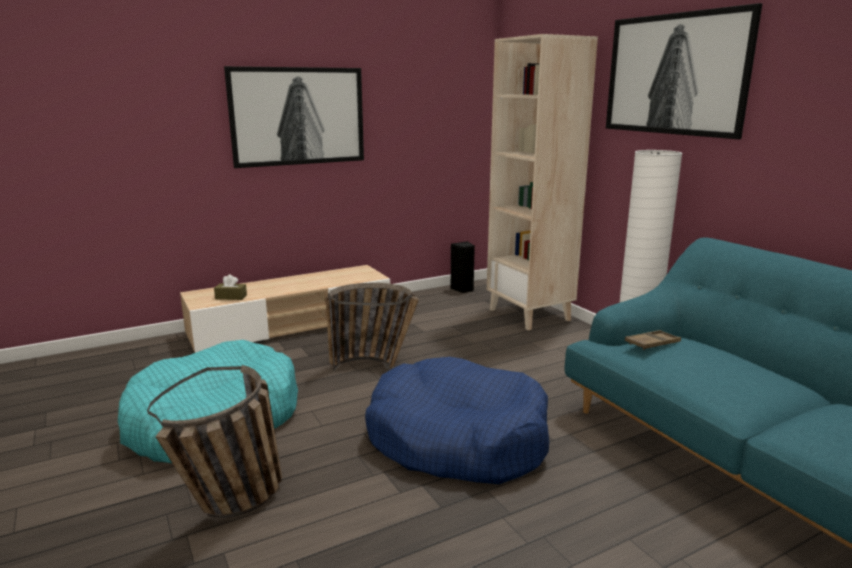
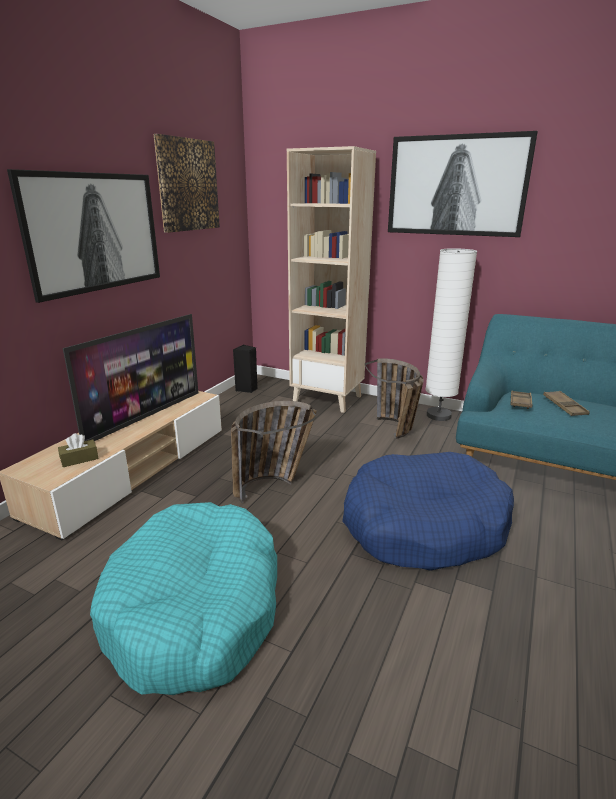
camera: 35 degrees left, 5 degrees up
(234, 505) = (345, 688): basket -> basket (397, 432)
(312, 281) = (145, 416): none -> television
(411, 77) = (187, 185): none -> picture
(703, 361) = (564, 406): none -> brown tray

